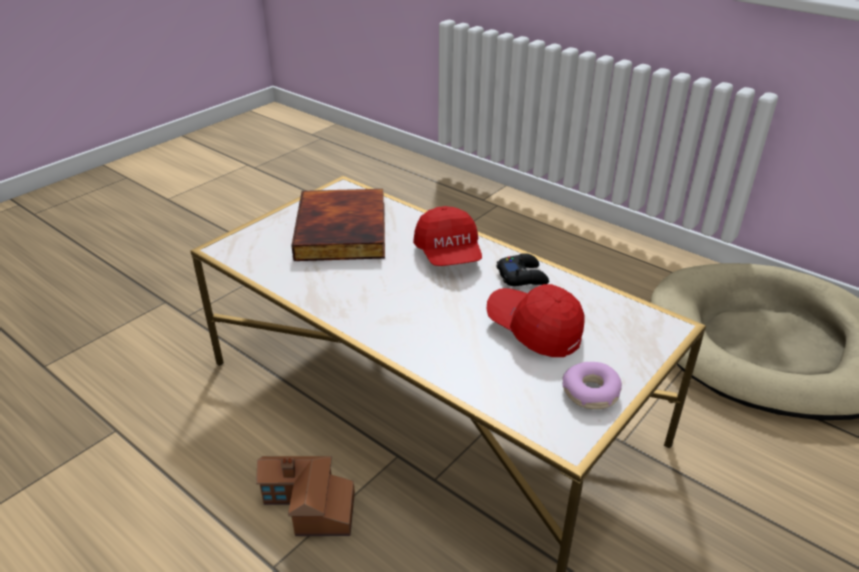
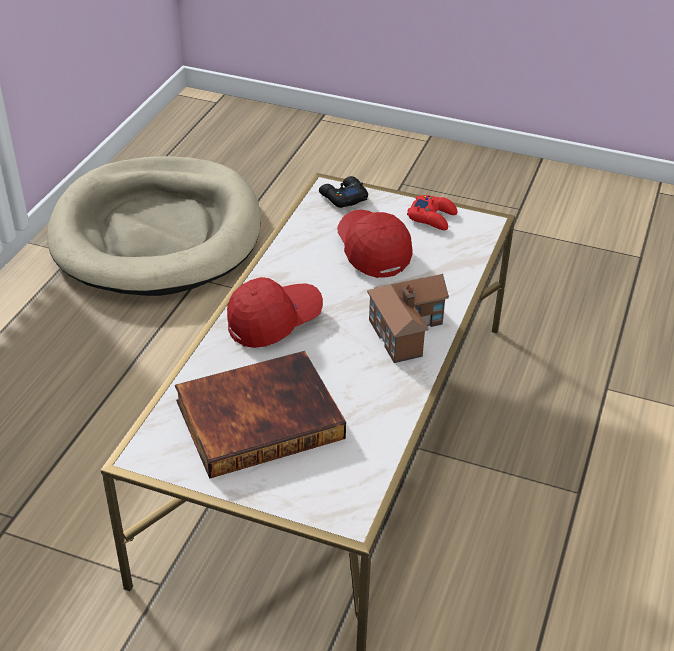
camera: 110 degrees left, 5 degrees up
(308, 506) = (509, 491): toy house -> toy house (406, 326)
(522, 276) = (292, 268): black game controller -> black game controller (343, 197)
(533, 330) = (372, 251): red cap -> red cap turned 135 degrees clockwise
(591, 393) = (432, 217): donut -> red game controller

